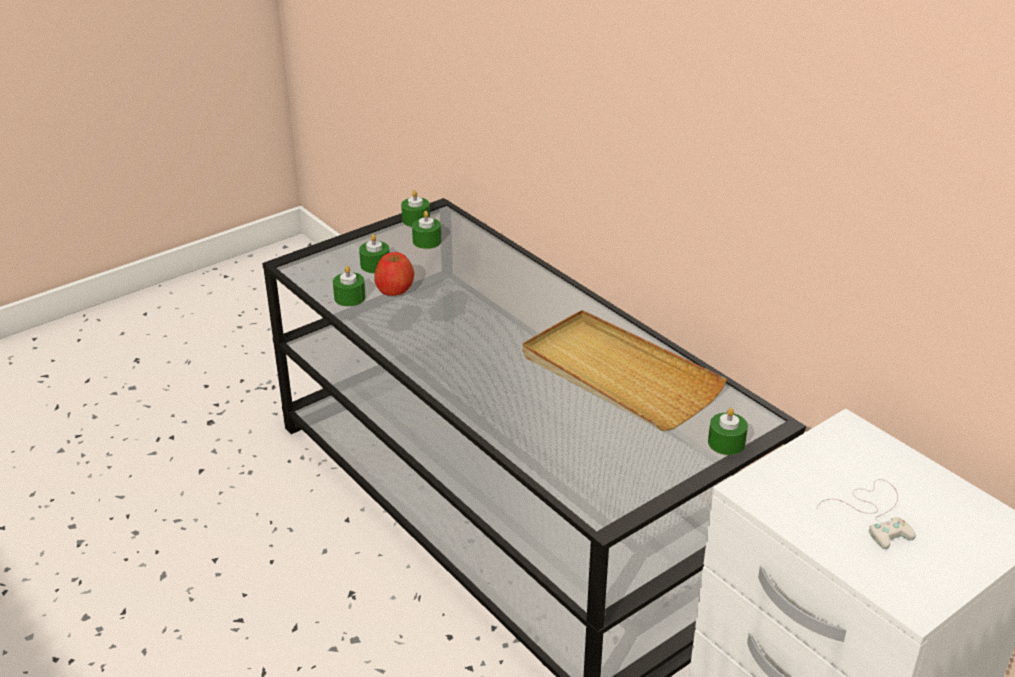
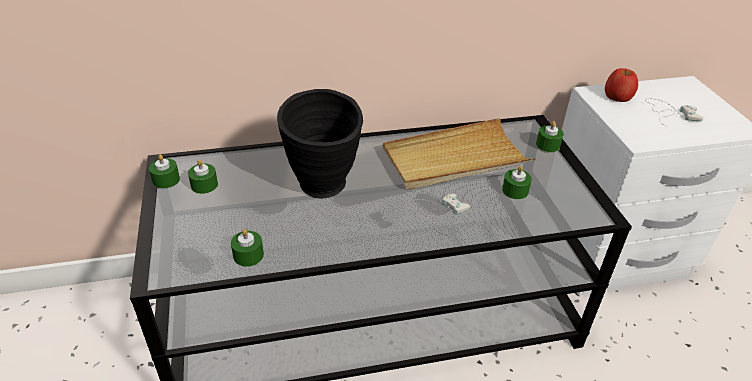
camera: 65 degrees left, 5 degrees up
(375, 265) = (211, 224): green candle -> green candle (515, 191)
(395, 289) = (259, 224): apple -> apple (618, 96)
(476, 307) = (324, 191): none -> black vase
(502, 386) = (436, 211): none -> white game controller

